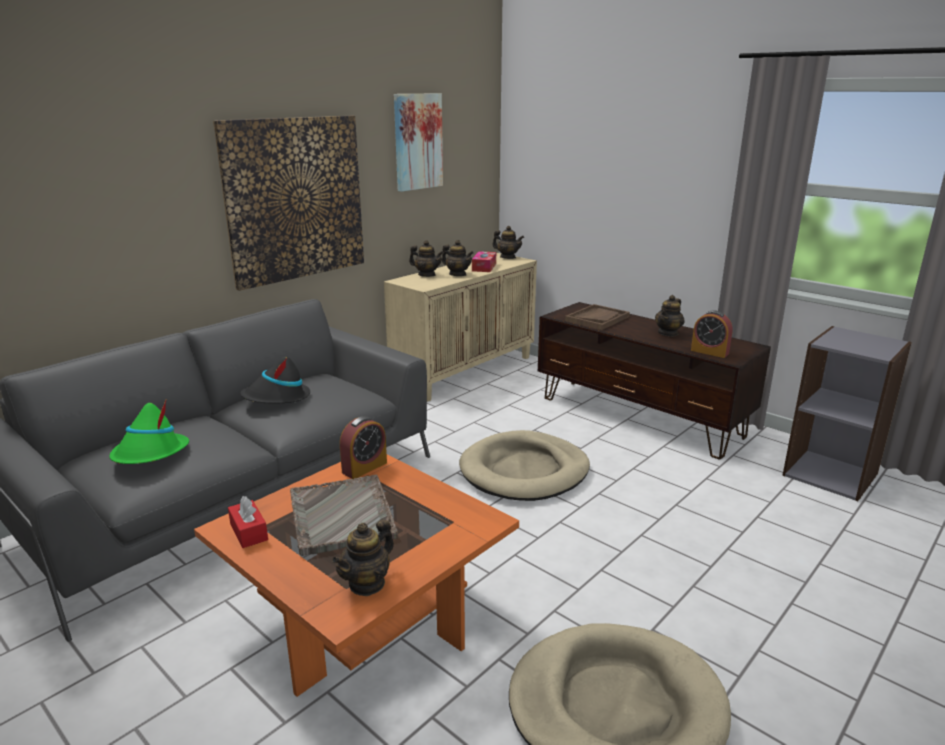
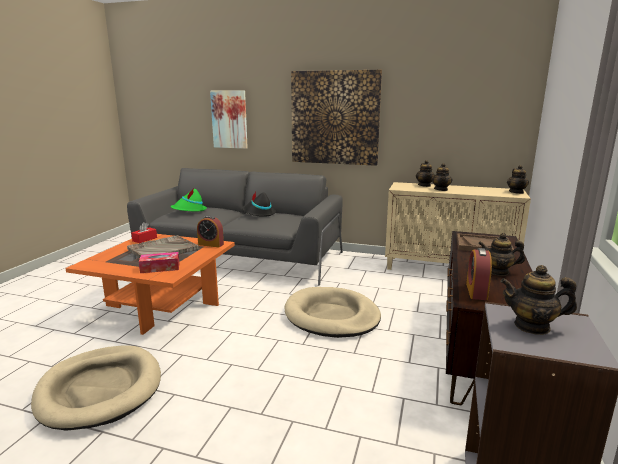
camera: 65 degrees right, 5 degrees down
(367, 583) = (108, 264): teapot -> teapot (532, 326)
(417, 142) = (440, 89): picture -> picture (229, 119)
(484, 267) = (474, 191): tissue box -> tissue box (160, 268)

